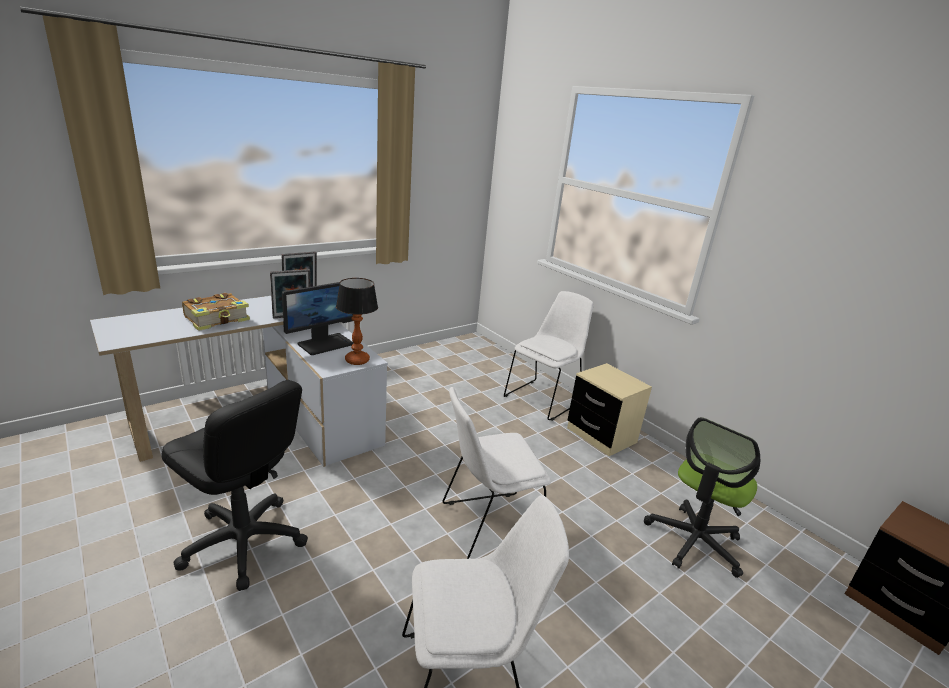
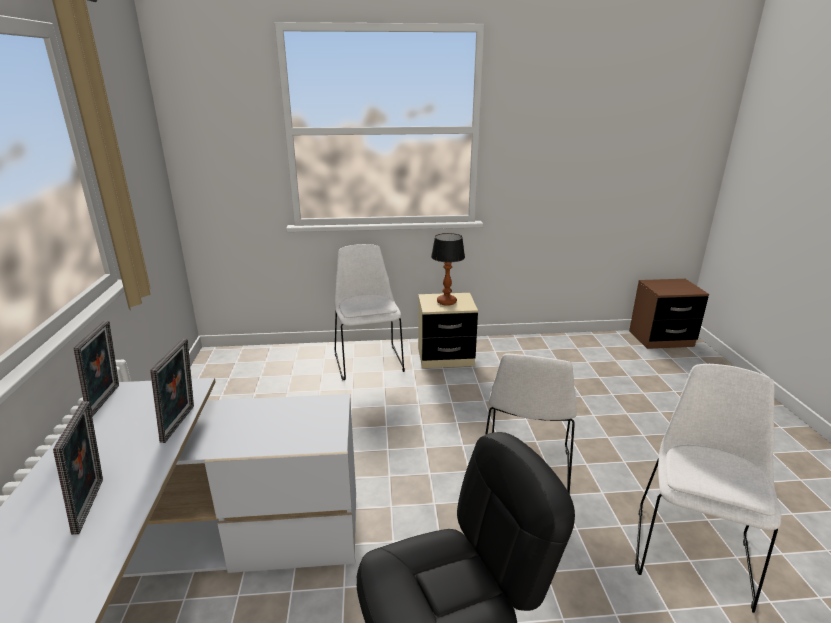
camera: 55 degrees left, 0 degrees up
(218, 319) = (93, 505): book -> picture frame
(325, 343) = (252, 426): monitor -> none
(356, 360) = (324, 413): table lamp -> table lamp (446, 302)
(694, 541) = (585, 376): office chair -> none

